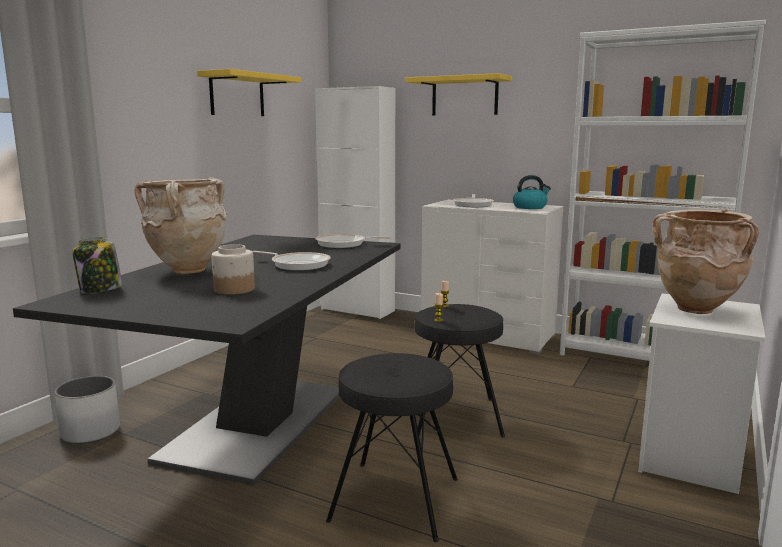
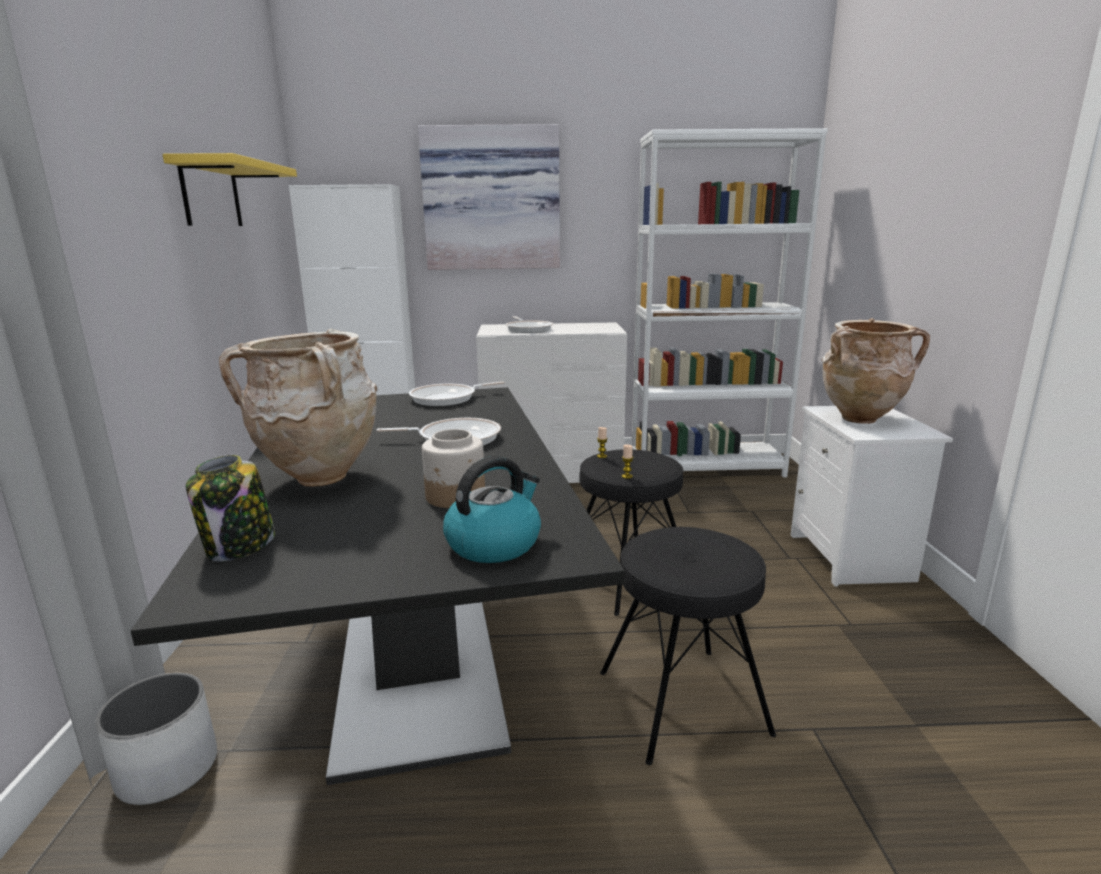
camera: 30 degrees left, 5 degrees up
(464, 96) = (491, 199): yellow shelf -> picture
(530, 207) = (592, 327): kettle -> kettle (494, 543)

